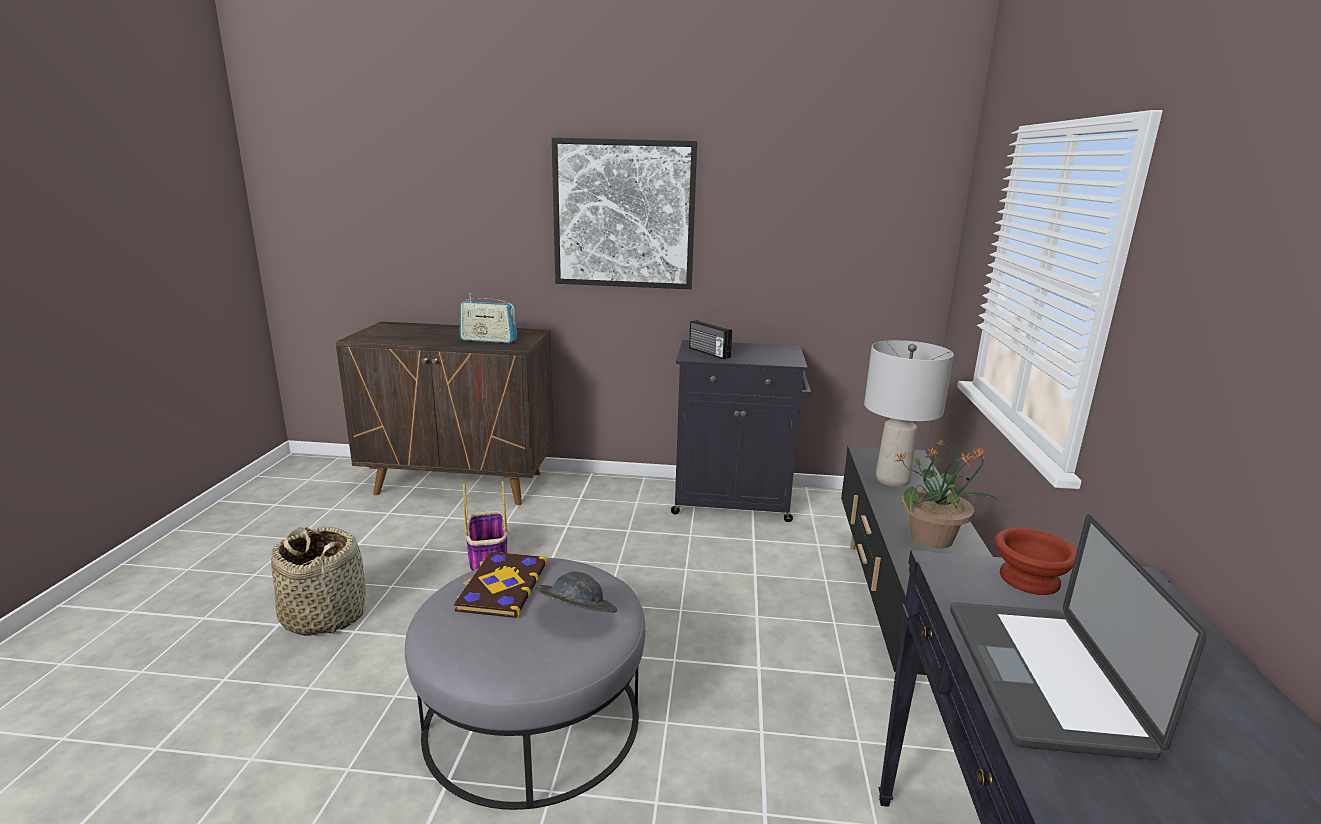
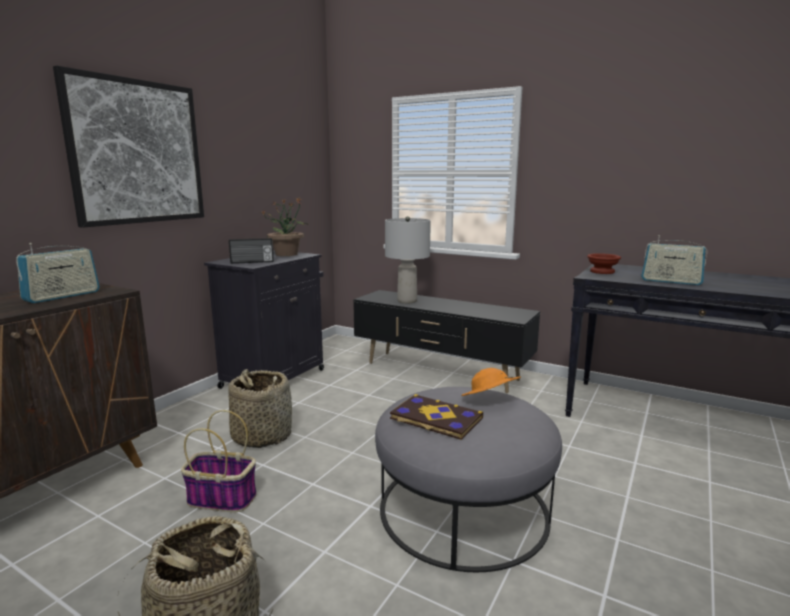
camera: 65 degrees left, 5 degrees down
(575, 616) = (489, 400): grey hat -> orange hat
(602, 539) = (261, 436): none -> basket
(933, 538) = (474, 309): potted plant -> potted plant (287, 254)
(1041, 676) = (671, 281): laptop -> radio

